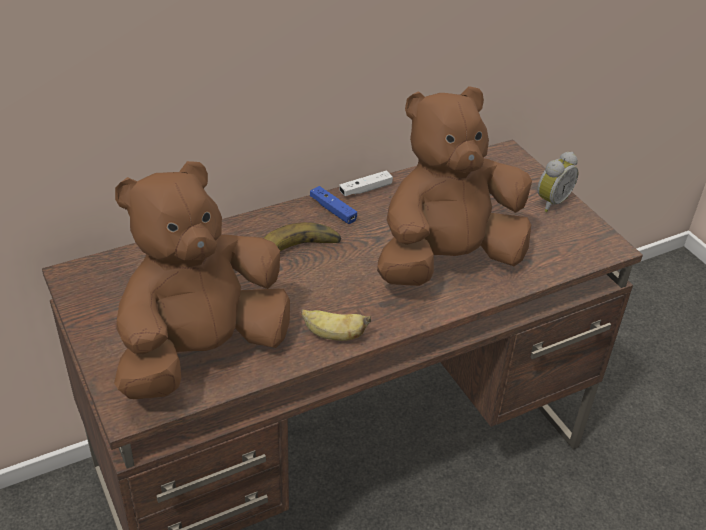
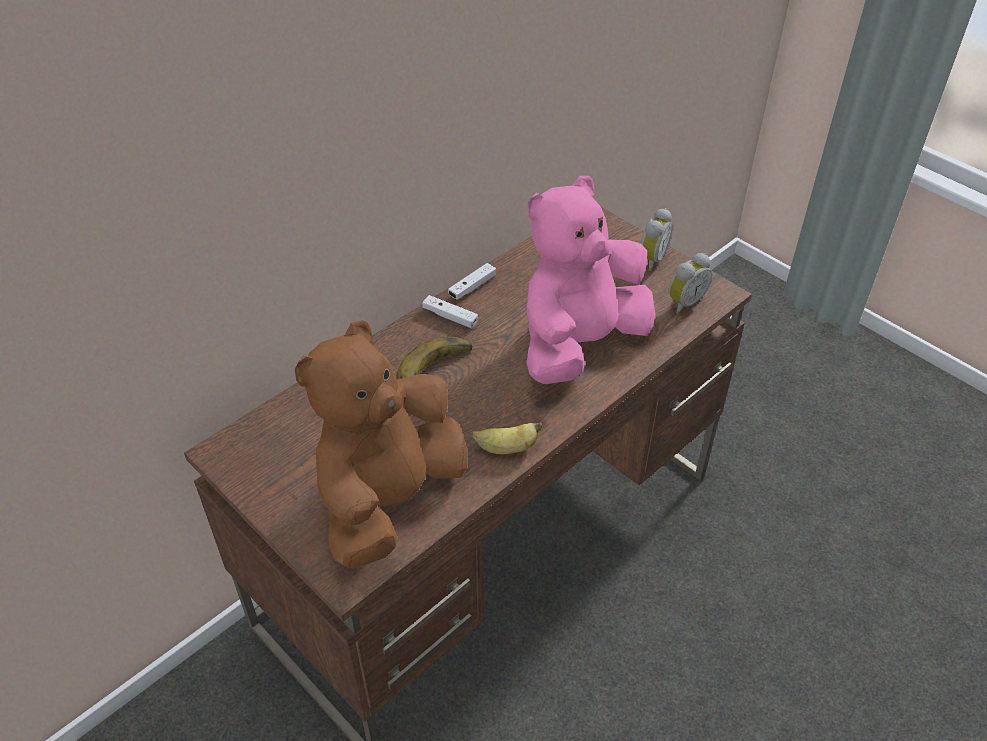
camera: 15 degrees left, 5 degrees up
(333, 210) = (450, 317): blue game controller -> white game controller
(447, 260) = (580, 343): brown plush toy -> pink plush toy
(568, 247) = (684, 302): none -> alarm clock

